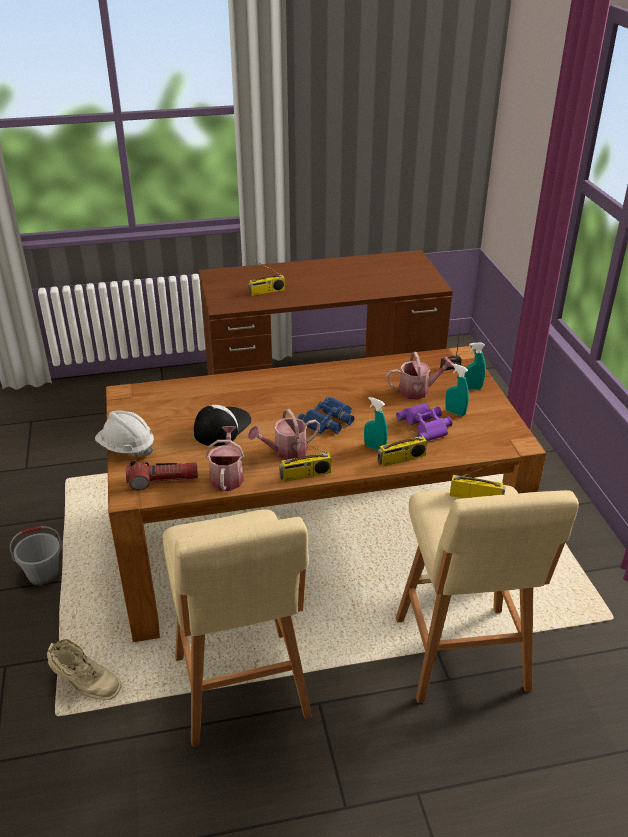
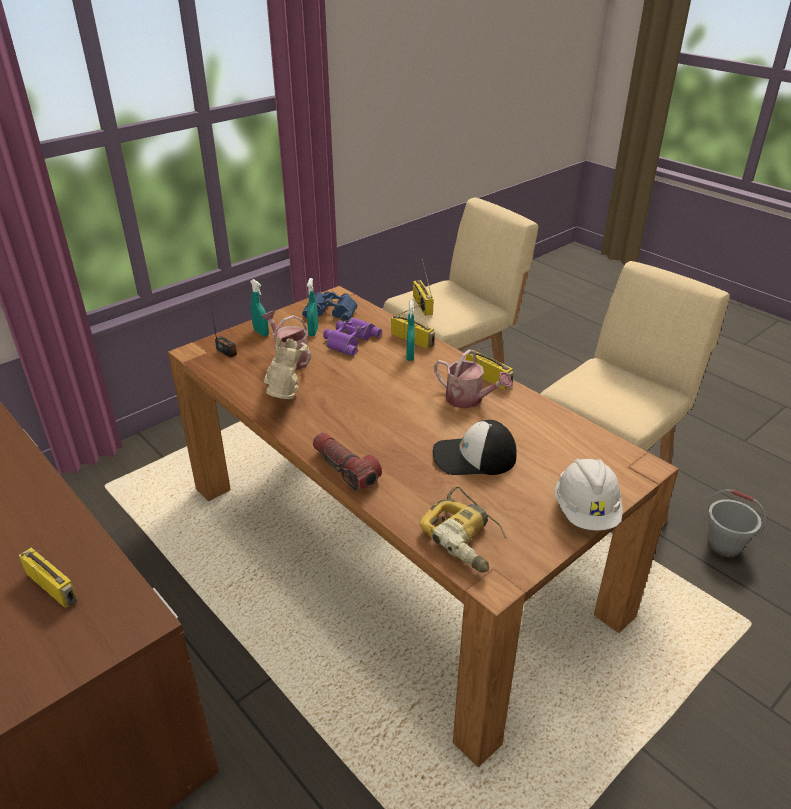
camera: 120 degrees left, 0 degrees up
(43, 574) = (654, 778): grey bucket -> grey bucket (723, 546)
(85, 686) = (708, 623): beige boot -> beige boot (285, 398)
(161, 397) = (466, 537): none -> power drill
(163, 481) = (598, 455): flashlight -> flashlight (345, 469)
(227, 476) = (542, 419): watering can -> none
(329, 421) = (392, 392): blue binoculars -> blue binoculars (332, 310)

